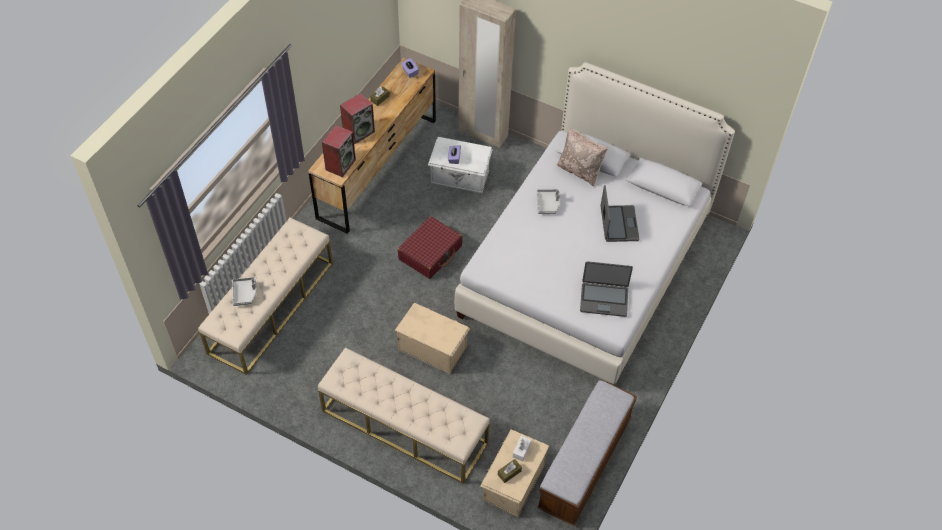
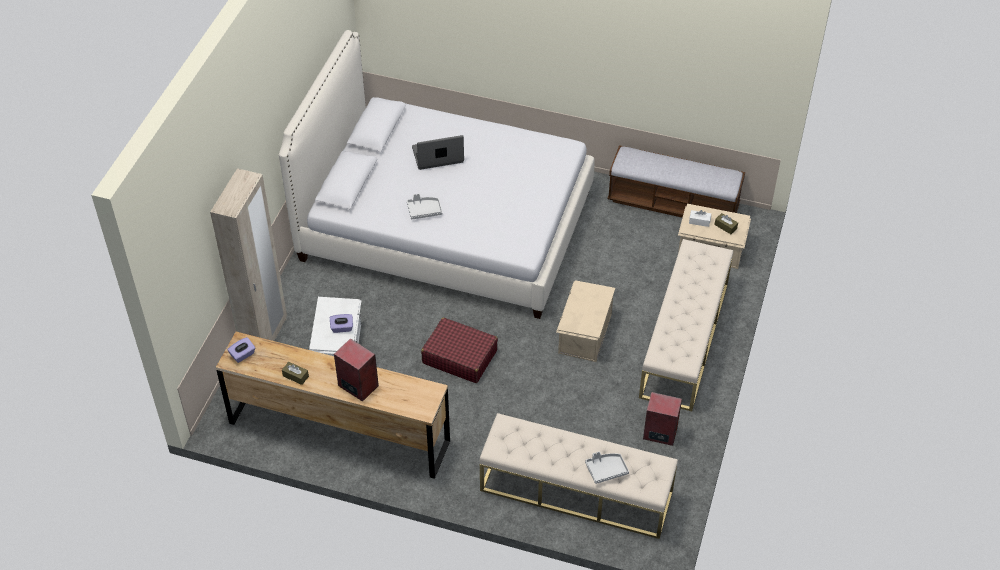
camera: 100 degrees left, 5 degrees down
(340, 164) = (415, 392): speaker -> speaker (659, 433)
(580, 170) = (370, 191): beige pillow -> none
(604, 299) = (536, 157): laptop -> none

